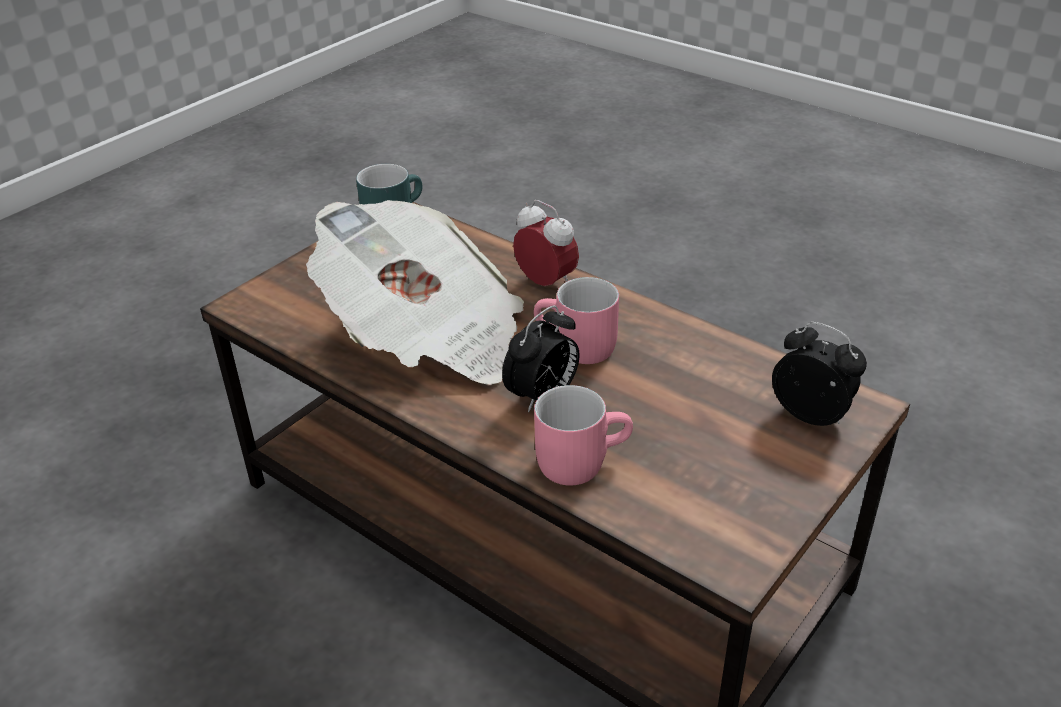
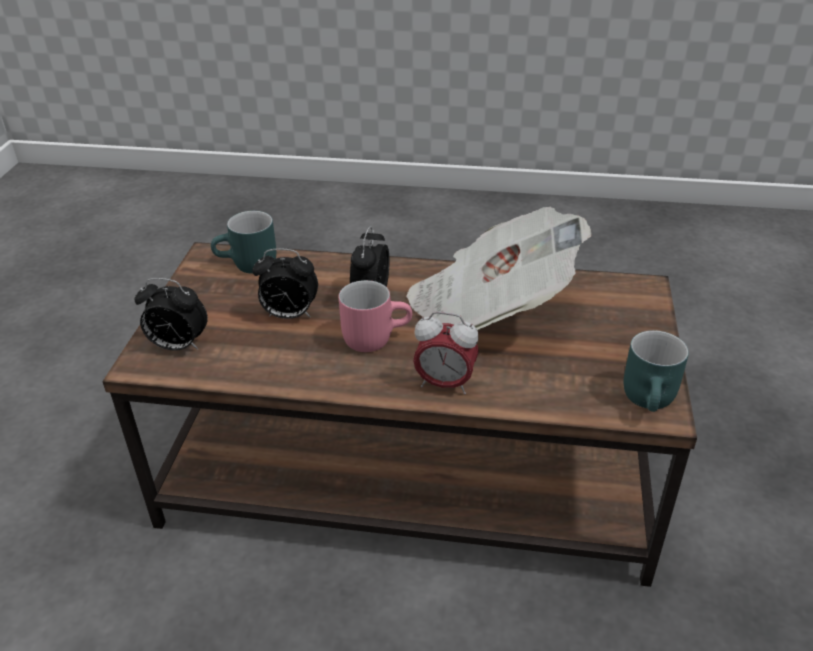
camera: 150 degrees right, 0 degrees up
(579, 459) = (321, 272): pink mug -> none
(658, 408) = (289, 315): none -> alarm clock
(678, 513) = (248, 266): none -> turquoise mug

